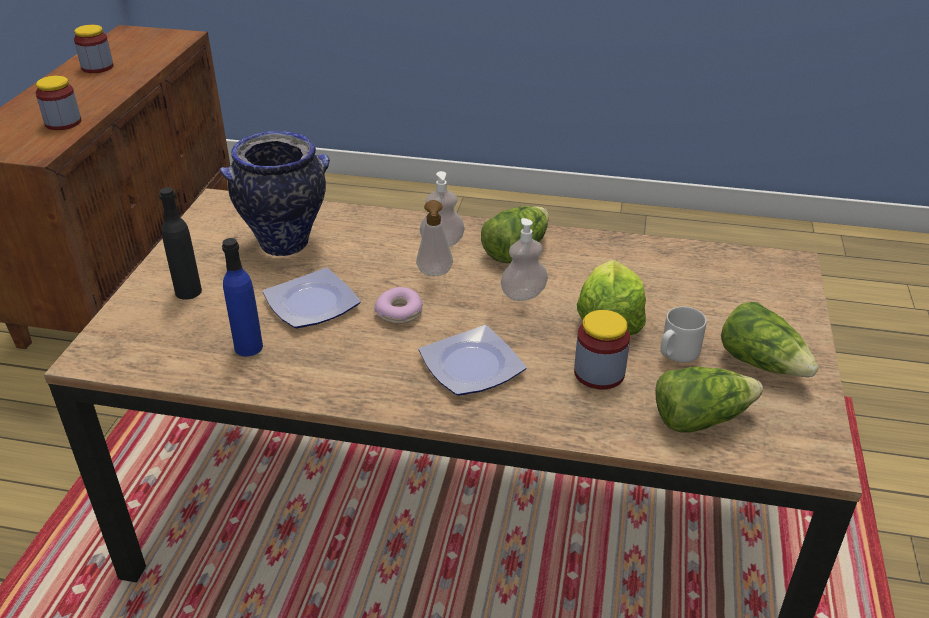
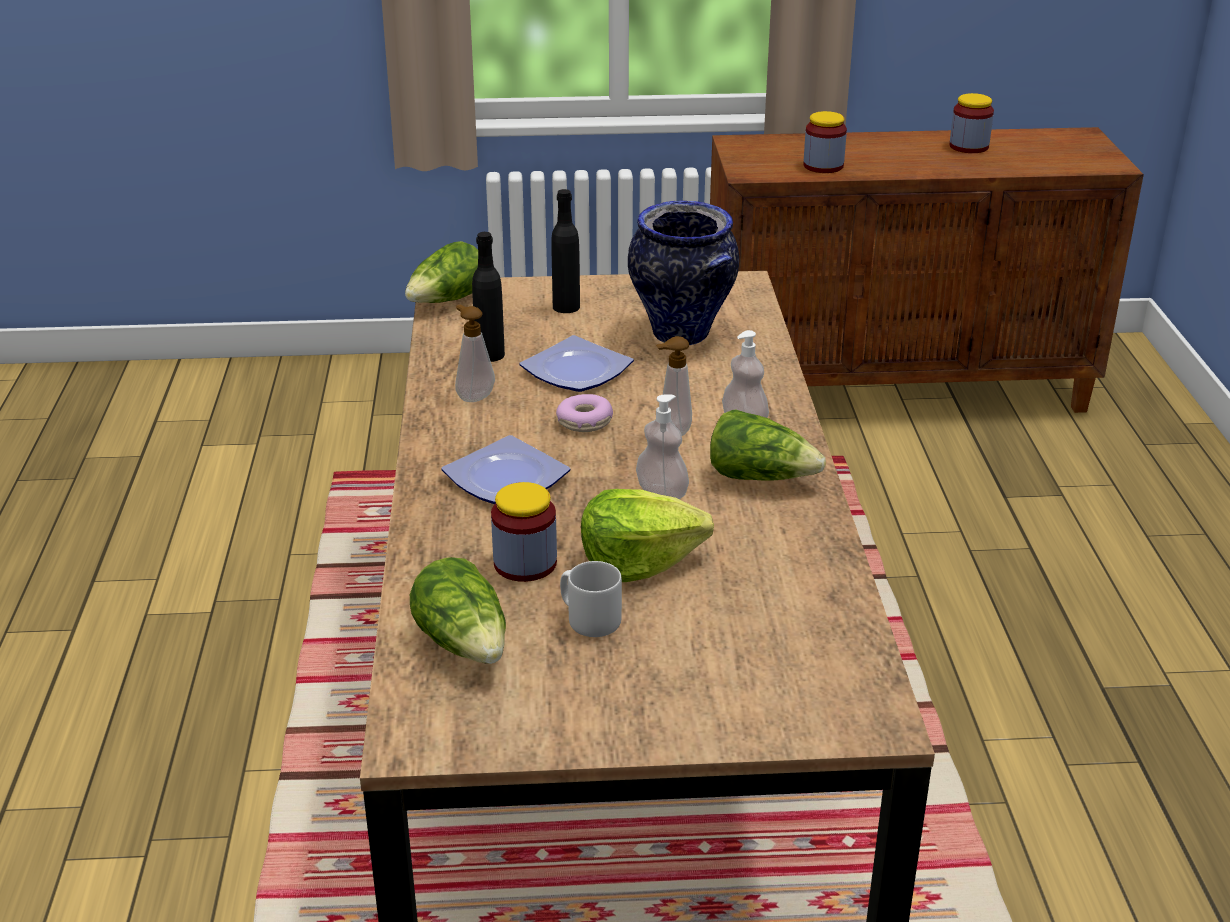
camera: 75 degrees right, 5 degrees down
(248, 347) = (490, 355): blue bottle -> black bottle
(321, 366) = (473, 396): none -> soap dispenser
(762, 363) = (595, 693): lettuce -> lettuce (447, 301)

